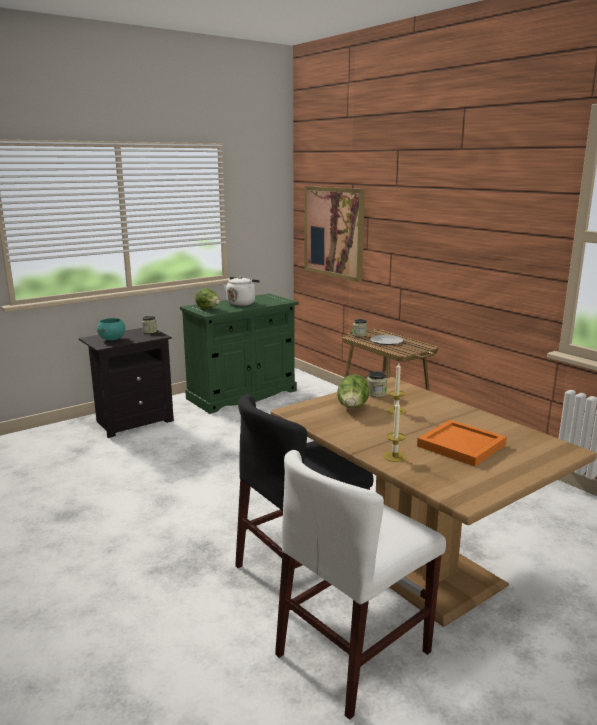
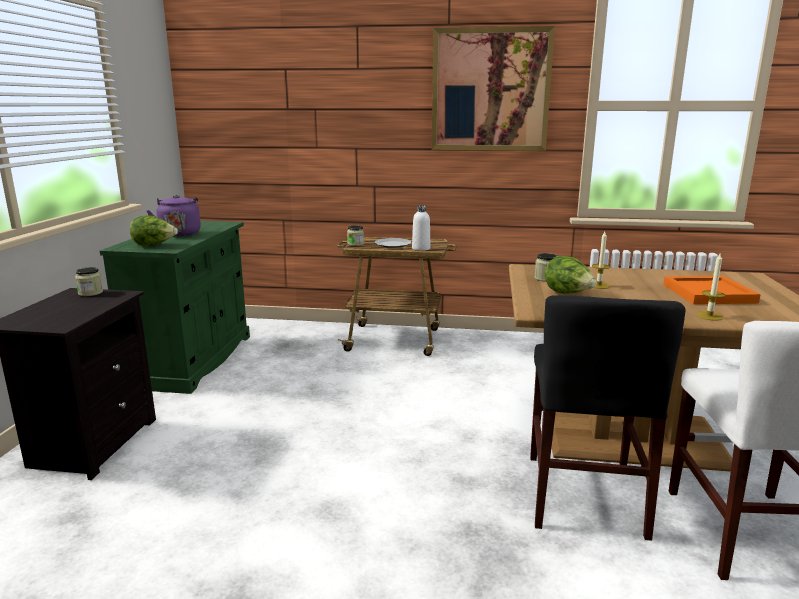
camera: 45 degrees left, 0 degrees up
(112, 339) = (53, 315): turquoise bowl -> none
(241, 303) = (180, 233): white kettle -> purple kettle
(334, 232) = (259, 131): picture -> picture (490, 90)
(396, 350) = (421, 248): none -> white bottle

